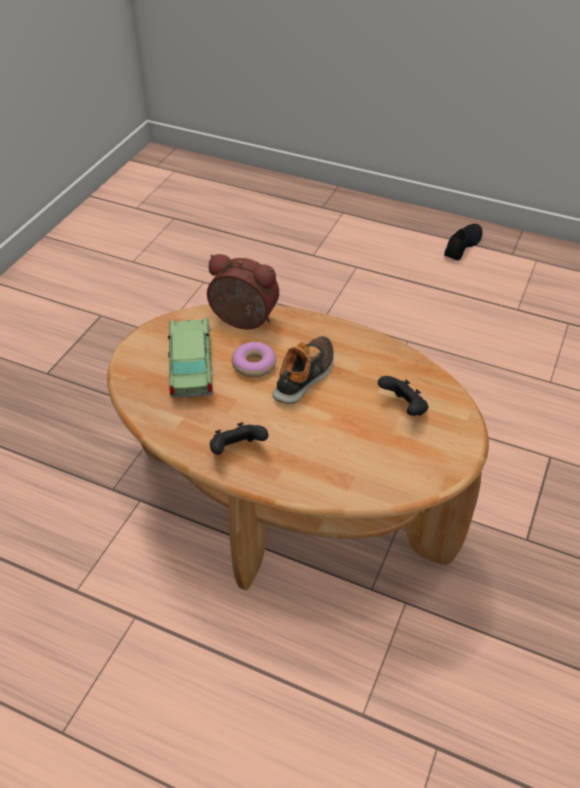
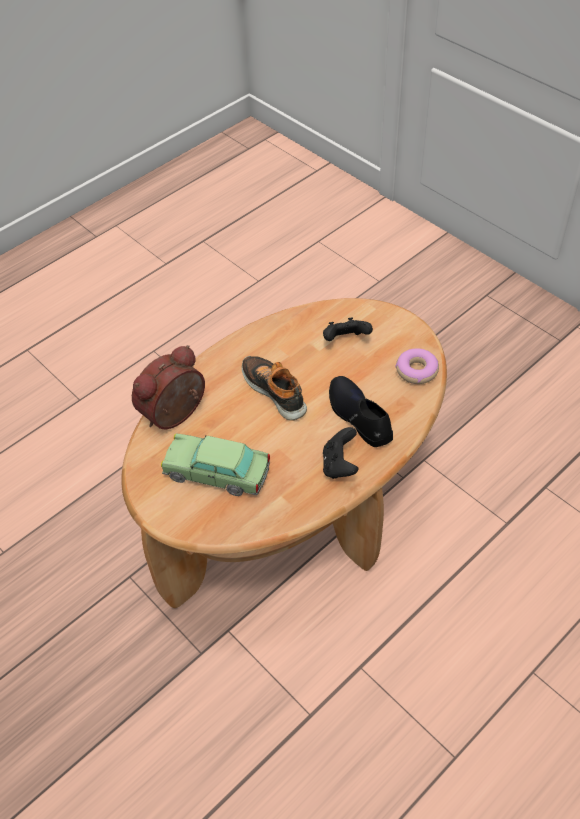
camera: 65 degrees left, 5 degrees up
(254, 364) = (240, 423): donut -> donut (417, 370)
(462, 245) = (58, 263): black shoe -> black shoe (359, 416)

